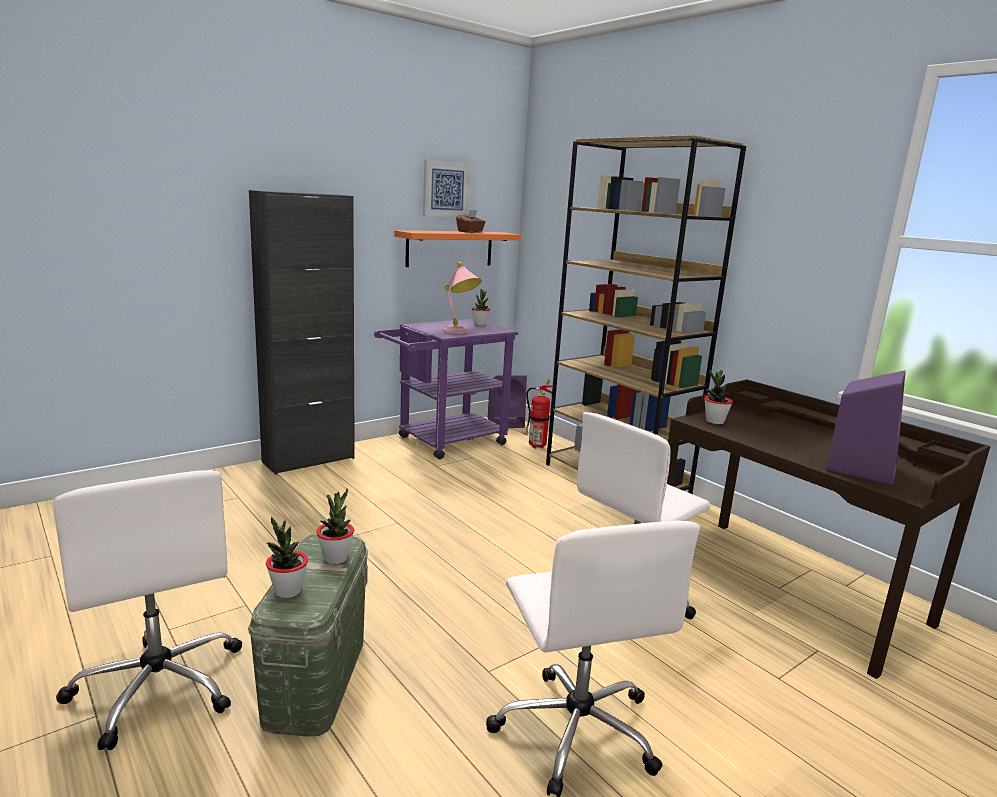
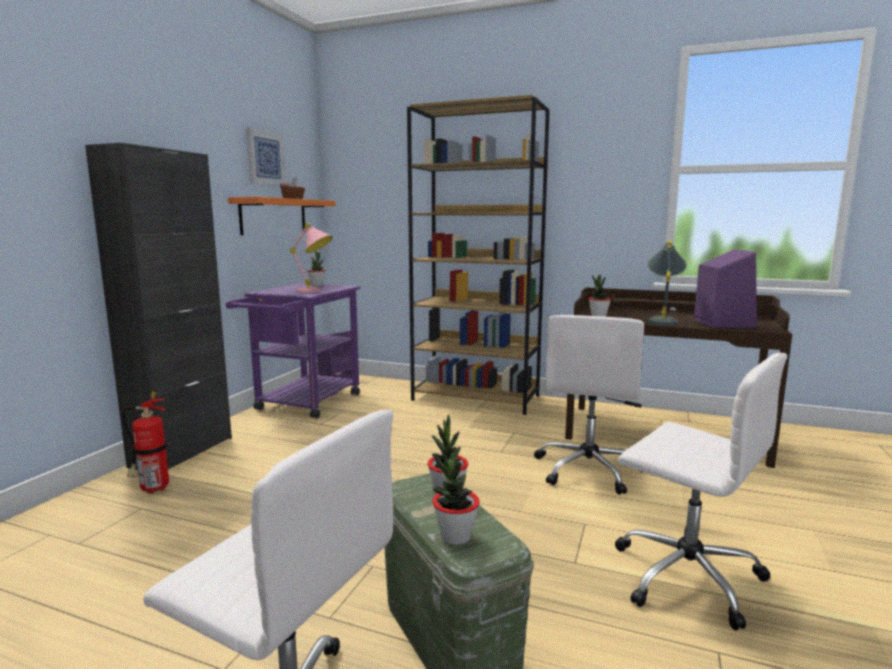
camera: 30 degrees left, 5 degrees down
(535, 446) = (384, 389): fire extinguisher -> fire extinguisher (152, 489)
(785, 445) = (663, 320): none -> grey table lamp

